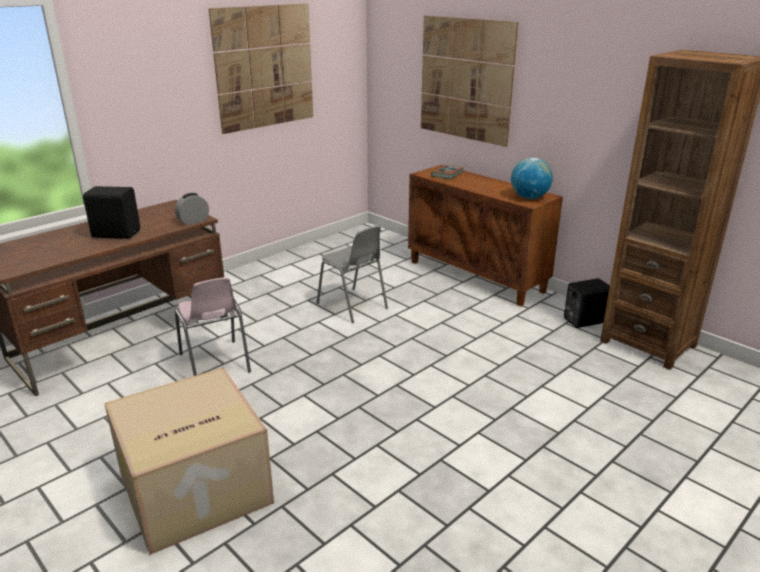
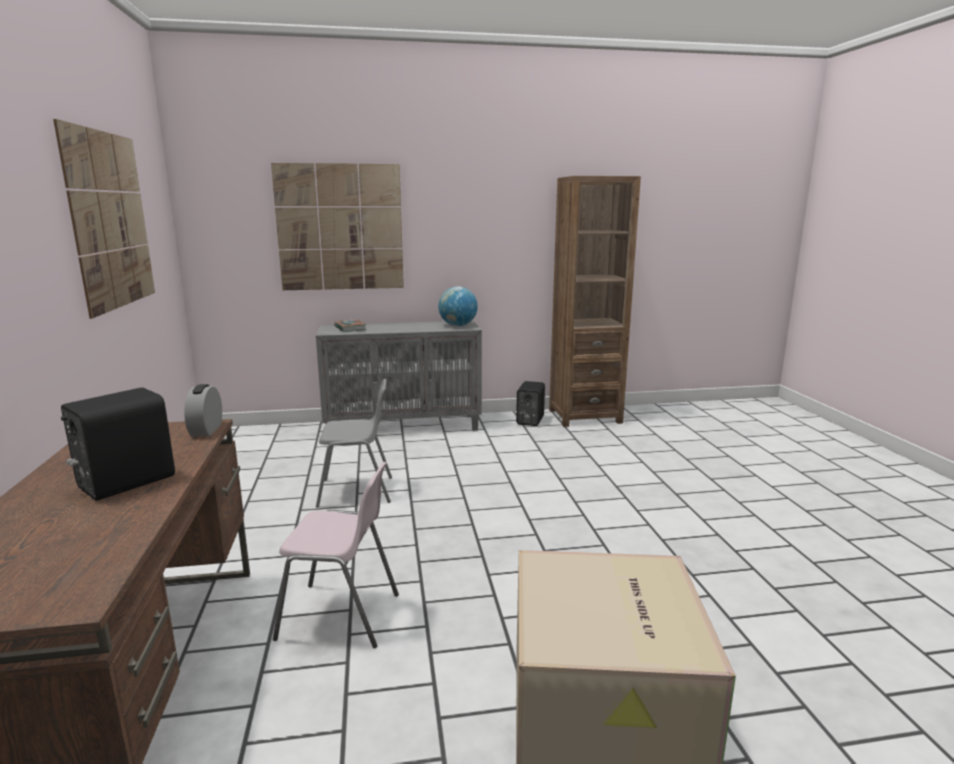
camera: 55 degrees left, 10 degrees down
(477, 276) = (403, 426): brown cabinet -> grey cabinet

